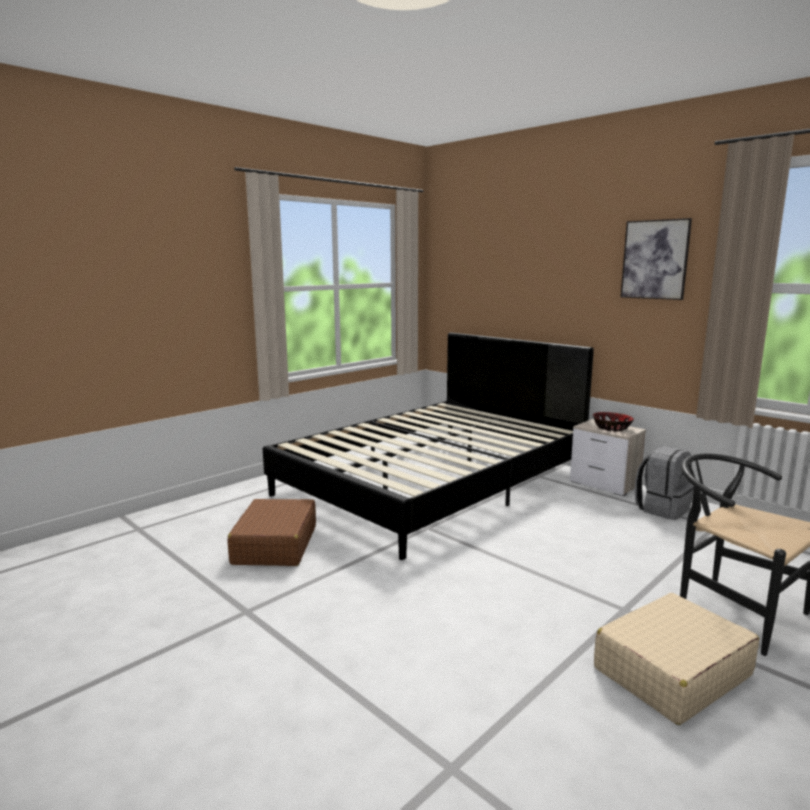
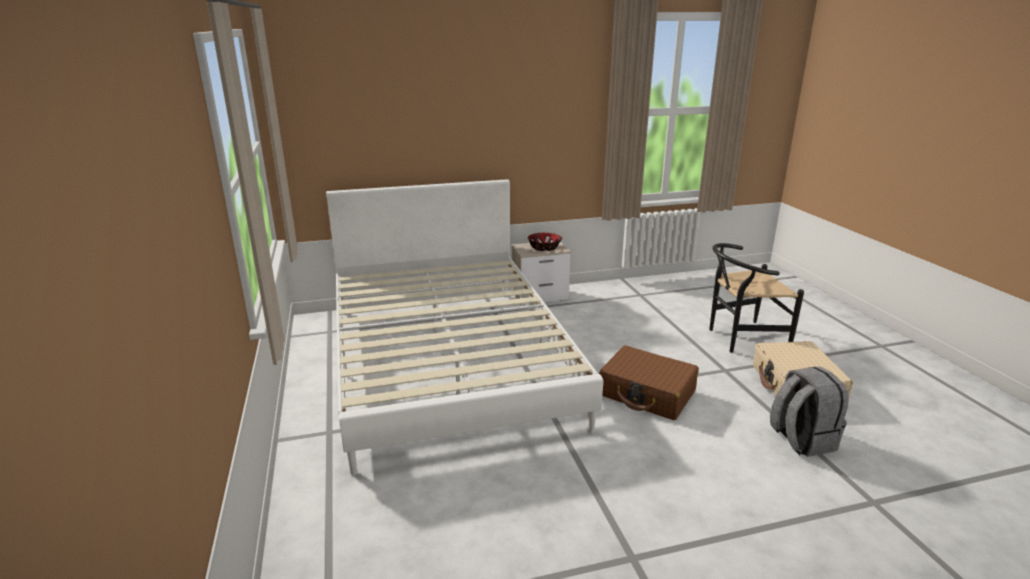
camera: 60 degrees left, 10 degrees up
(275, 545) = (498, 503): brown suitcase -> brown suitcase (647, 393)
(434, 482) = (448, 361): black bed -> white bed
(655, 259) = (554, 93): picture -> none
(662, 509) = (601, 297): grey backpack -> grey backpack (801, 439)

